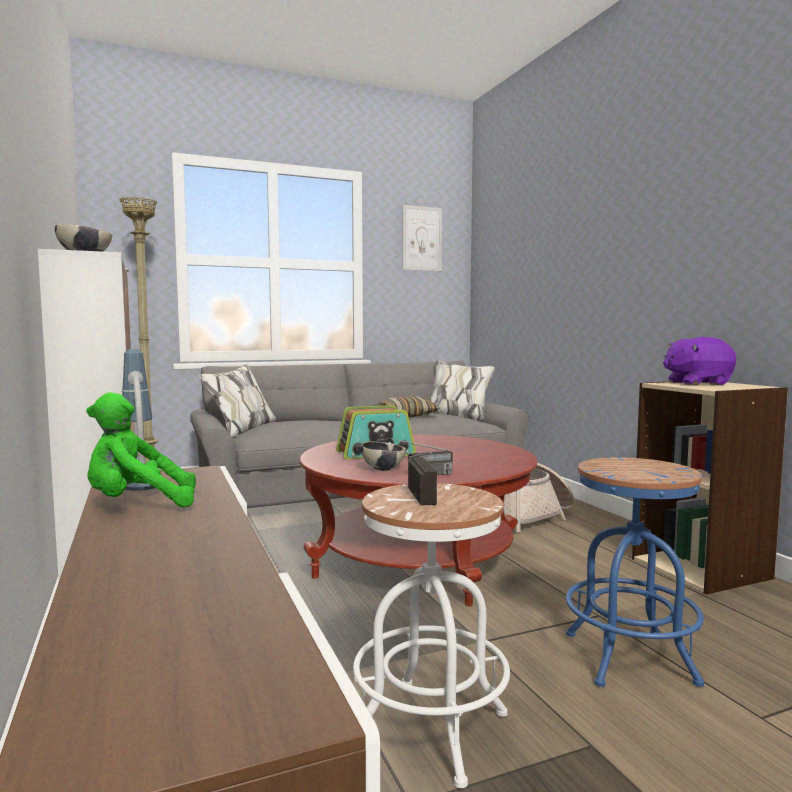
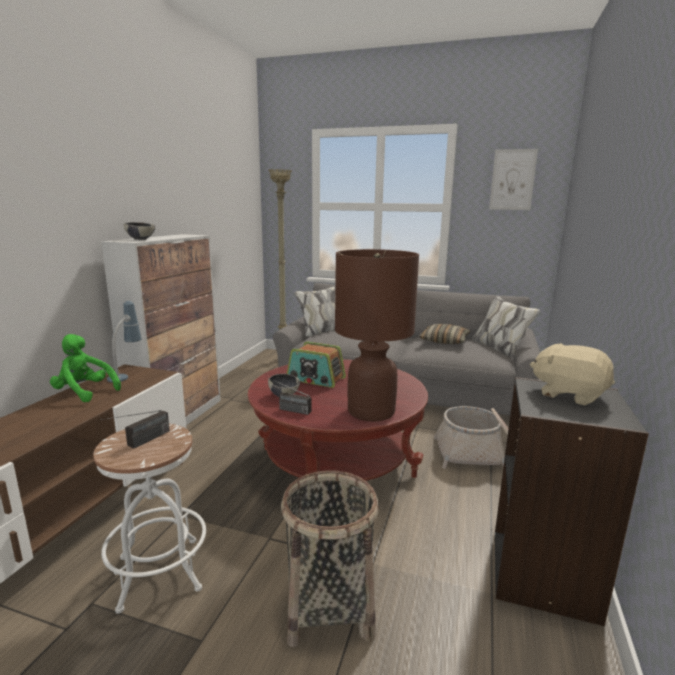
camera: 40 degrees right, 10 degrees up
(498, 460) = (370, 411): none -> brown table lamp
(629, 658) = (328, 607): blue stool -> basket
(696, 383) = (569, 394): purple plush toy -> beige plush toy
(701, 568) = (544, 574): beige bookcase -> black bookcase

